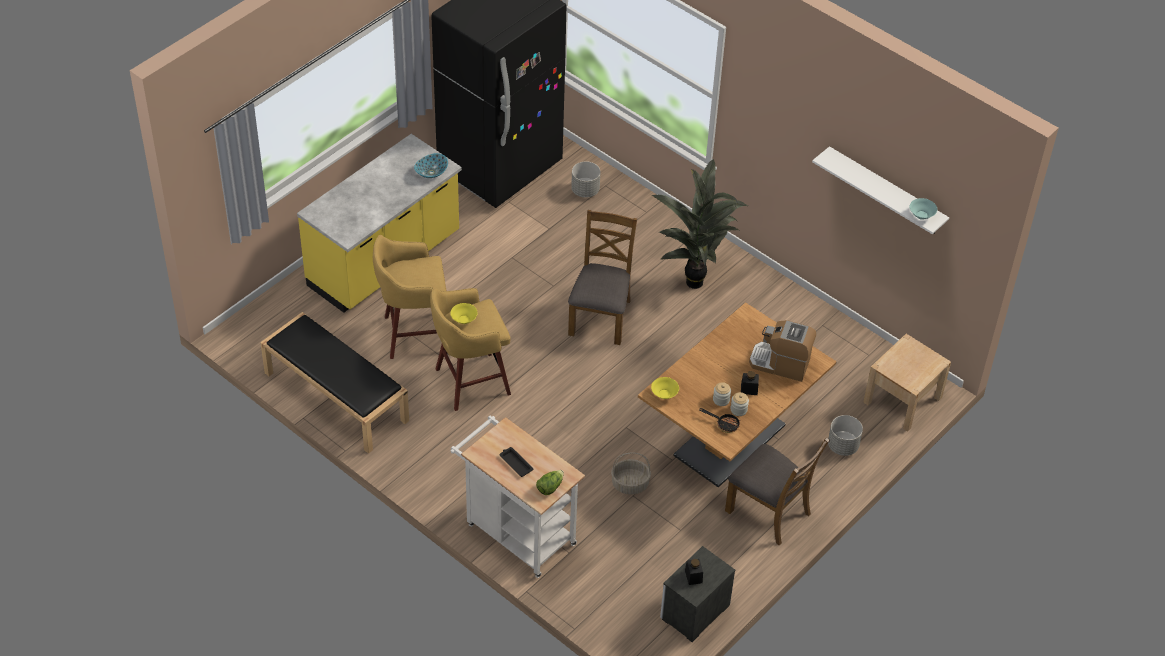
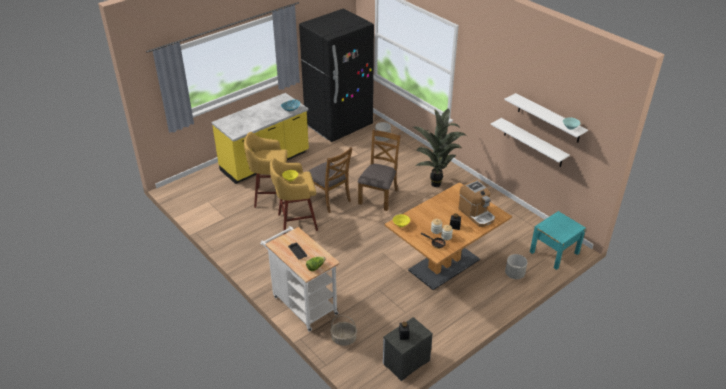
camera: 10 degrees right, 10 degrees down
(335, 396) = (217, 223): black bench -> none
(629, 484) = (378, 284): basket -> basket (343, 339)
(769, 512) = (463, 307): brown chair -> brown chair (329, 199)
(780, 363) = (476, 214): coffee machine -> coffee machine turned 150 degrees counterclockwise
(861, 223) = (533, 143): none -> white shelf
(902, 400) = (554, 252): beige nightstand -> turquoise nightstand

